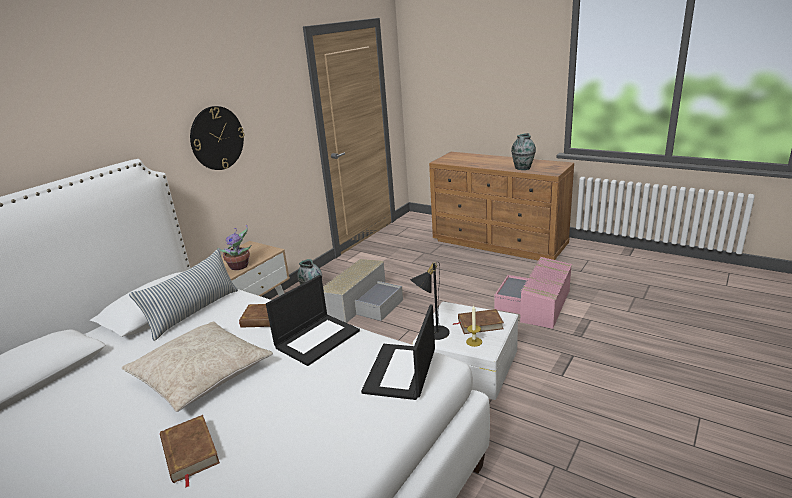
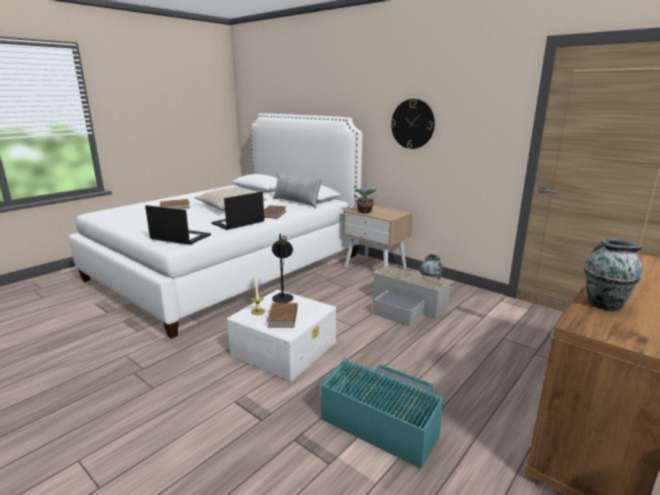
camera: 95 degrees right, 5 degrees down
(317, 338) = (238, 223): laptop -> laptop turned 90 degrees clockwise
(535, 304) = (383, 419): pink storage box -> turquoise storage box

